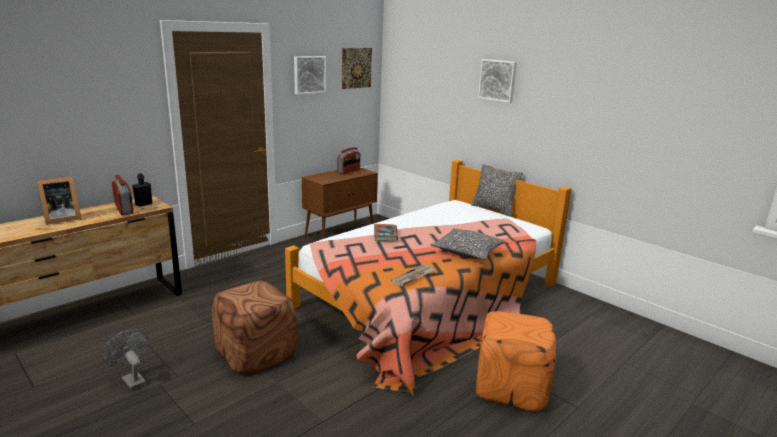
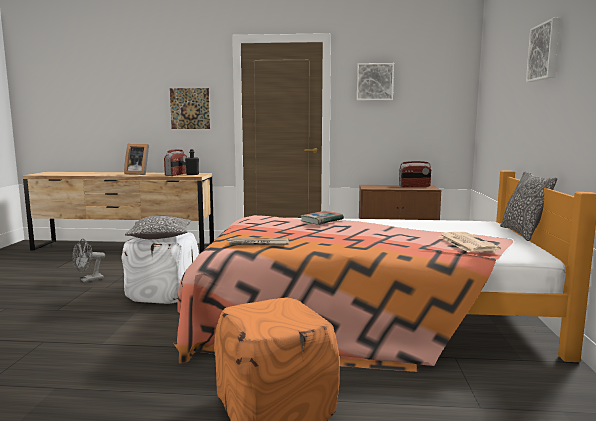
camera: 50 degrees right, 10 degrees down
(131, 379) = (88, 280): grey fan -> grey fan turned 135 degrees counterclockwise
(256, 353) = (165, 294): brown ottoman -> white ottoman
(356, 68) = (439, 76): picture -> picture (190, 108)
(467, 251) = (366, 244): pillow -> pillow (160, 236)
(502, 230) = (466, 243): none -> newspaper

